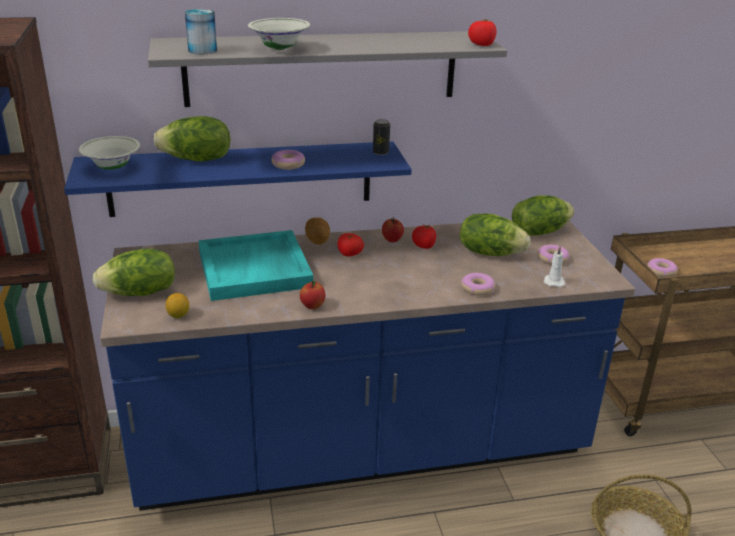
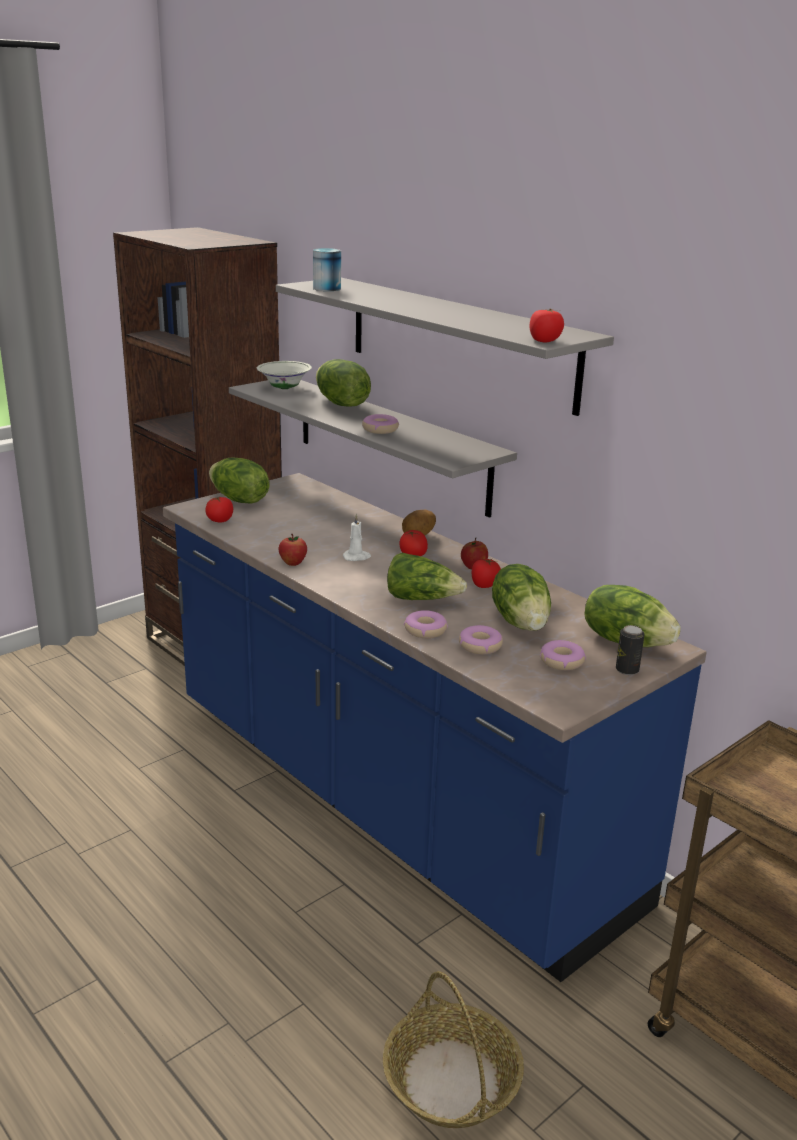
camera: 60 degrees right, 5 degrees down
(178, 315) = (220, 520): lemon -> tomato
(241, 178) = (390, 443): blue shelf -> grey shelf
(255, 269) = (329, 526): turquoise tray -> none
(280, 48) = (376, 300): white bowl -> none
(380, 152) = (473, 453): can -> can (627, 670)
(427, 274) = (422, 599): none -> lettuce
(553, 281) = (503, 671): white candle -> white candle (357, 557)
(661, 272) = (750, 792): donut -> donut (480, 646)

